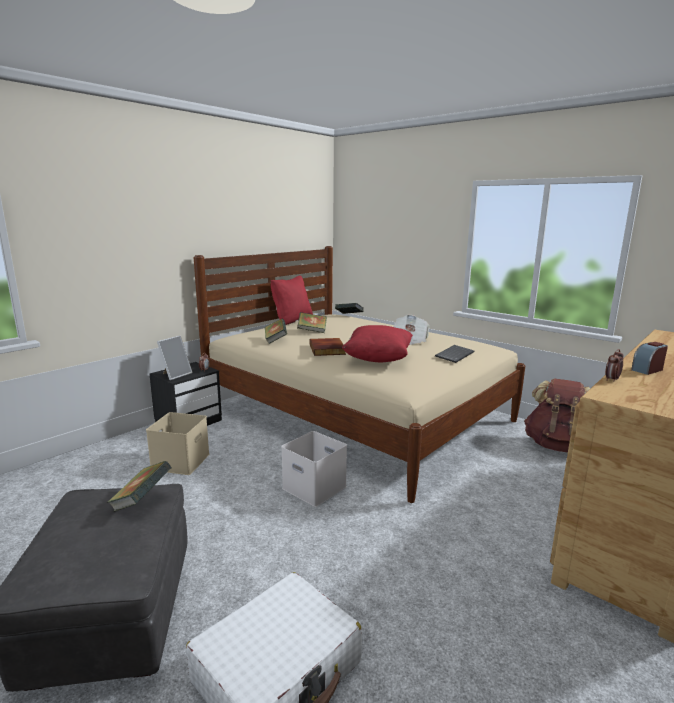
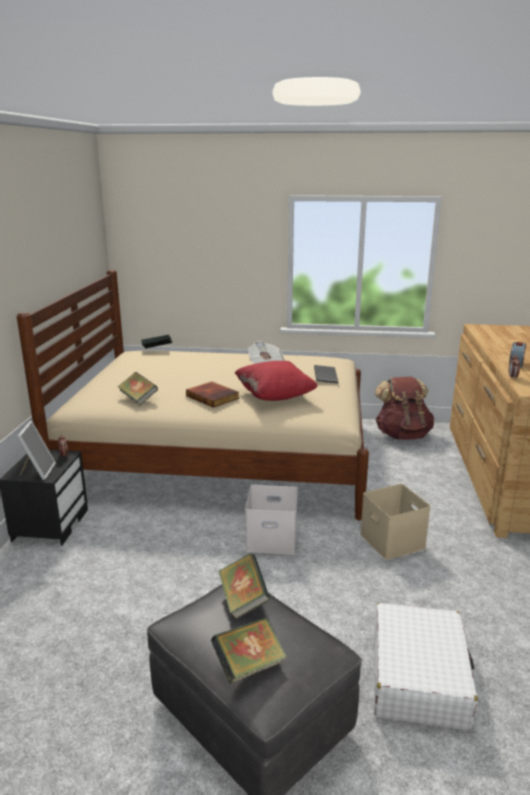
camera: 35 degrees left, 5 degrees up
(180, 461) = (107, 568): beige storage box -> beige storage box (390, 540)
(292, 321) = (106, 370): red pillow -> none
(312, 331) = (158, 379): book -> book (249, 665)

